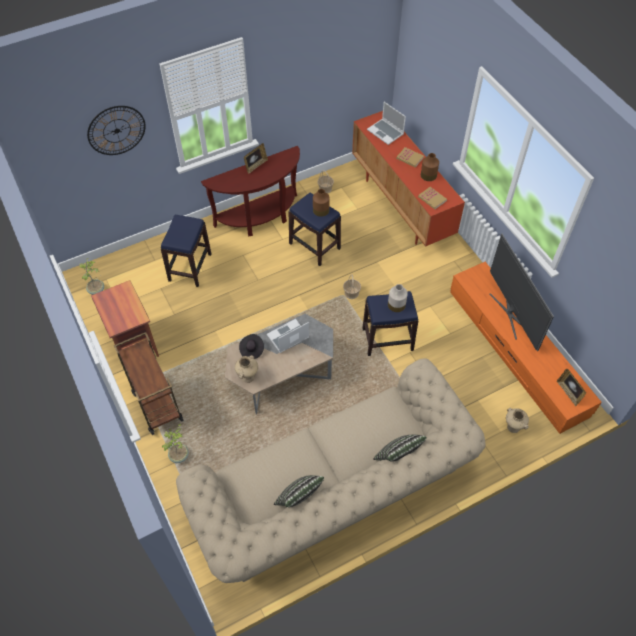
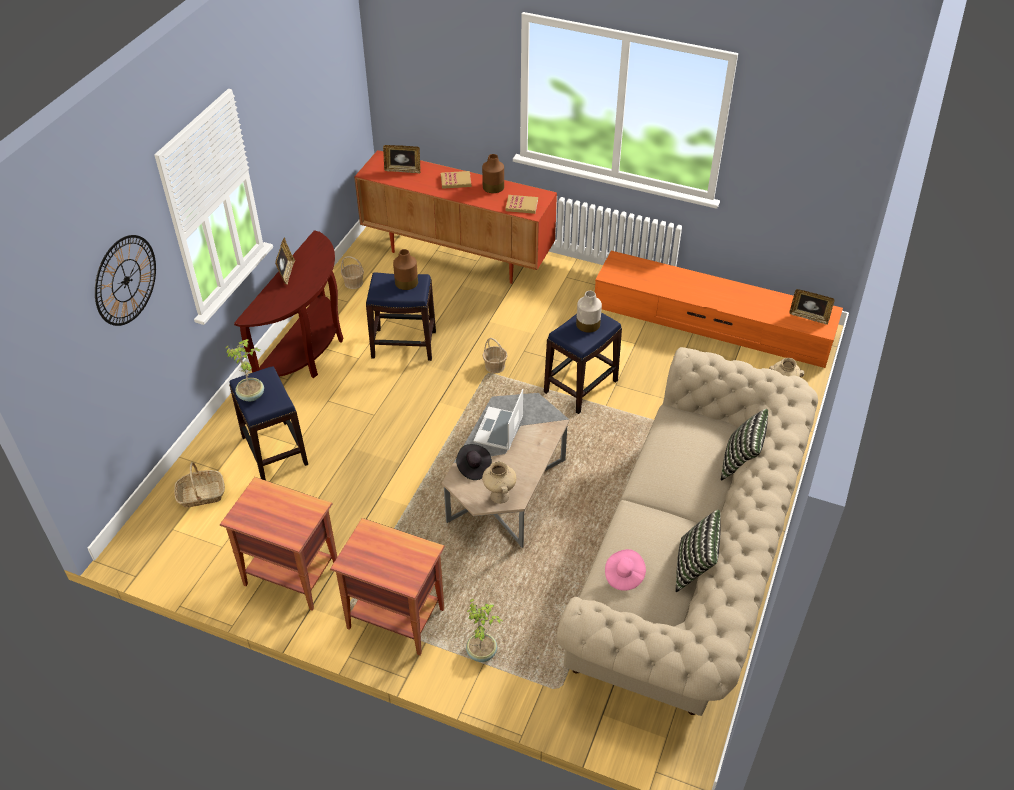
camera: 40 degrees left, 10 degrees down
(97, 290) = (172, 549): potted plant -> potted plant (251, 395)
(135, 269) = (201, 495): none -> basket
(157, 404) = (394, 619): brown cart -> nightstand
(255, 473) = (624, 575): none -> pink hat
(386, 132) = (403, 170): laptop -> picture frame
(511, 313) = (686, 281): television -> none

